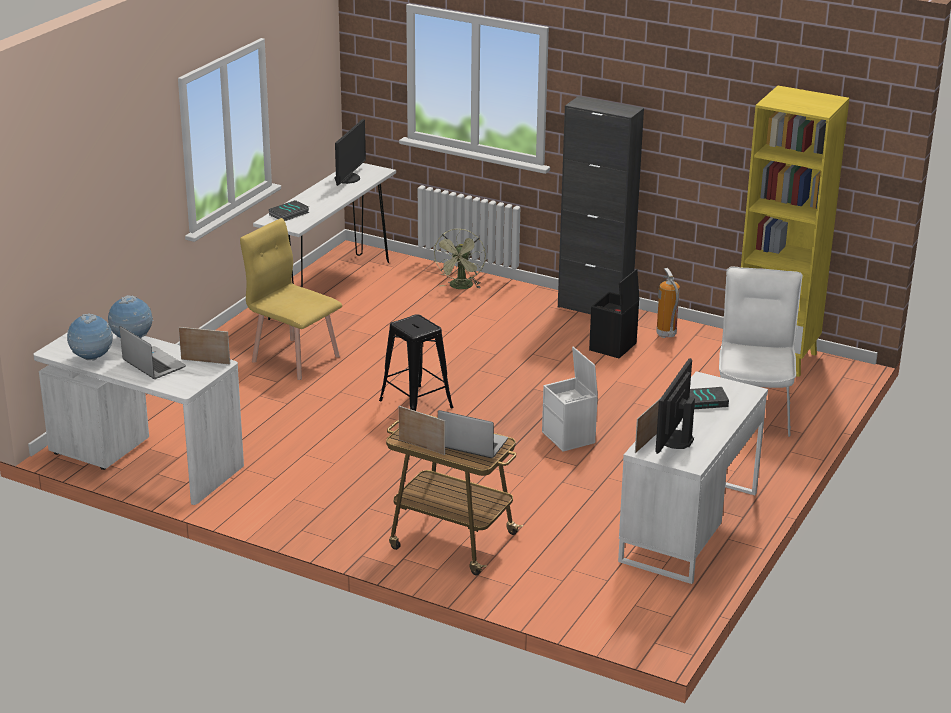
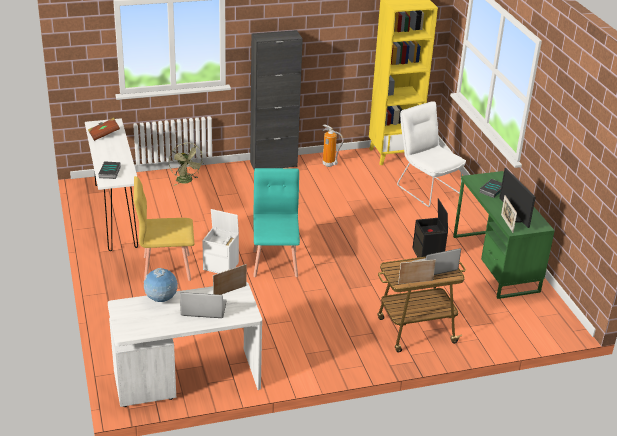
camera: 45 degrees left, 5 degrees up
(92, 358) = (159, 325): globe -> none
(348, 178) = (104, 134): monitor -> brown book
(416, 404) = (275, 263): black stool -> turquoise chair
(569, 437) = (376, 243): white storage box -> white storage box (221, 266)
(613, 347) = (316, 182): black storage box -> black storage box (428, 255)
(688, 526) = (495, 263): white desk -> green desk

